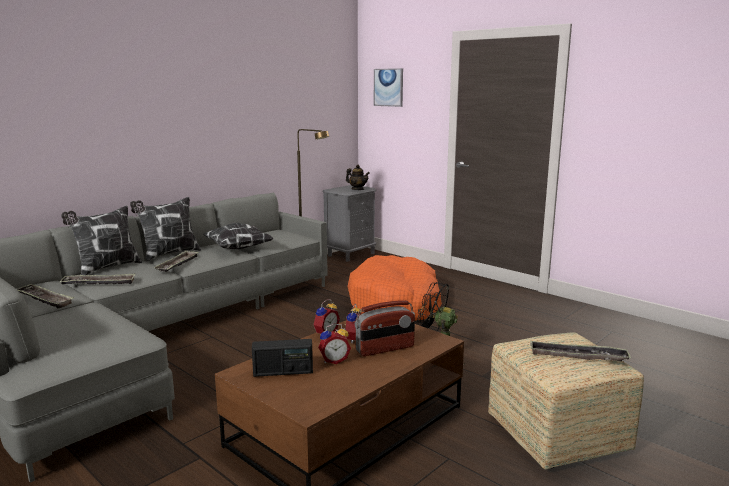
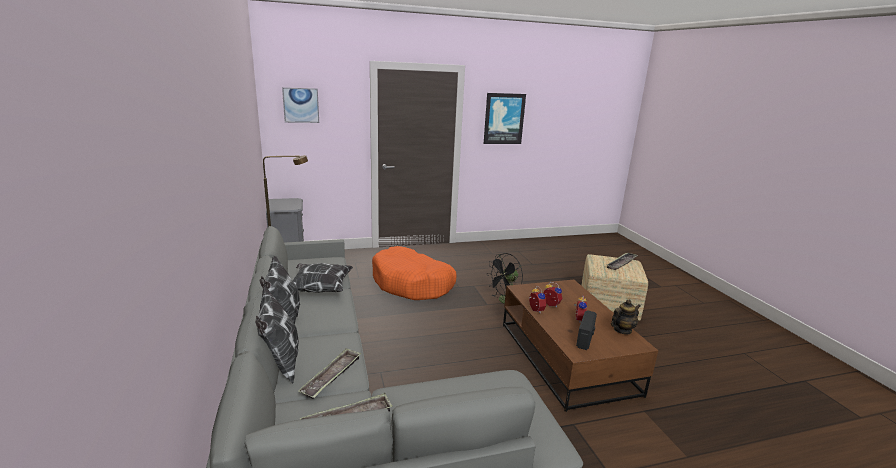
camera: 60 degrees left, 5 degrees up
(177, 264) = (329, 325): tray -> none
(357, 189) = (292, 203): teapot -> teapot (622, 330)
(385, 349) = (571, 301): radio -> none
(634, 105) = (504, 119): none -> picture

